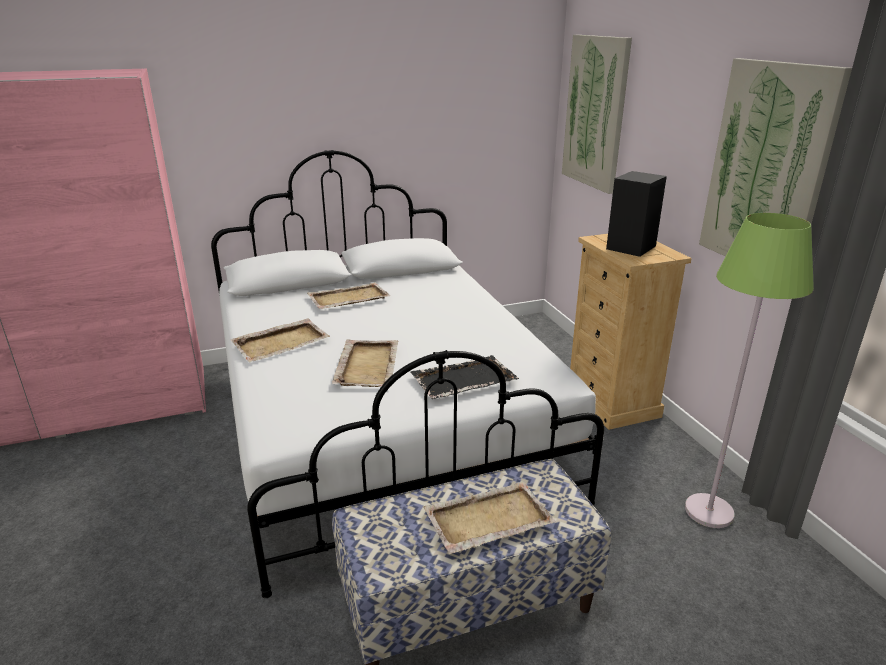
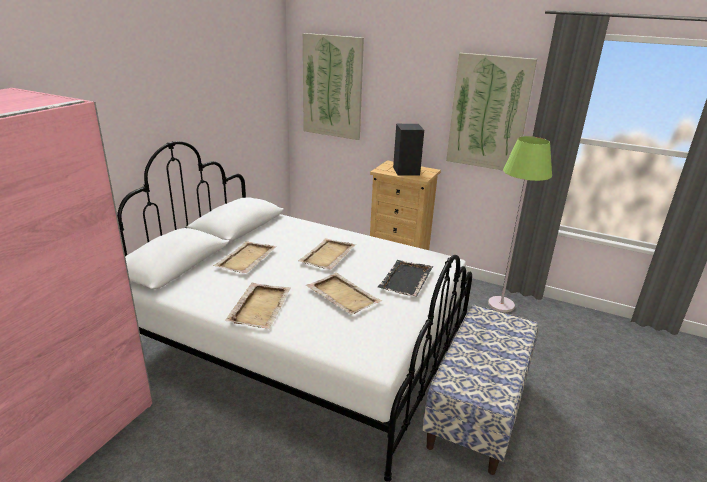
camera: 45 degrees left, 0 degrees up
(487, 519) = (496, 347): beige tray -> beige tray (327, 255)

